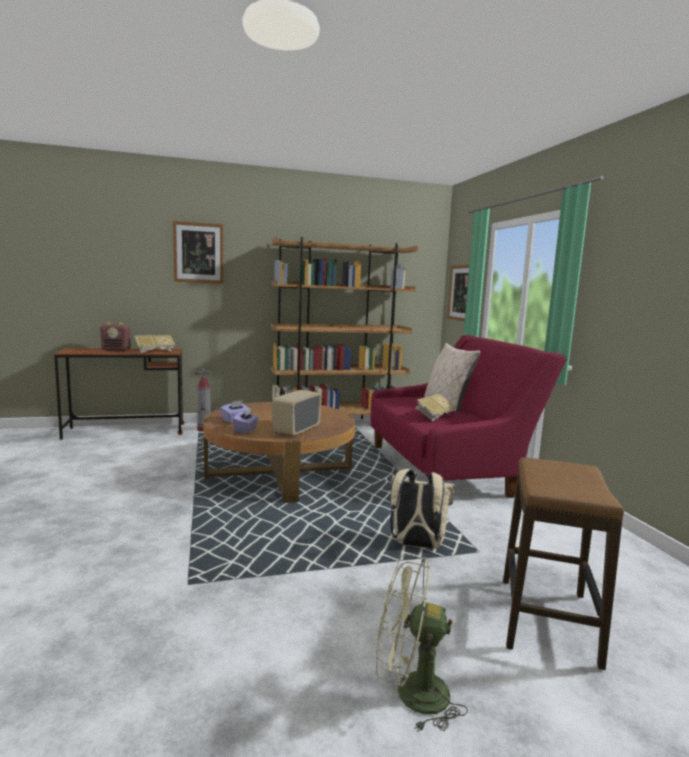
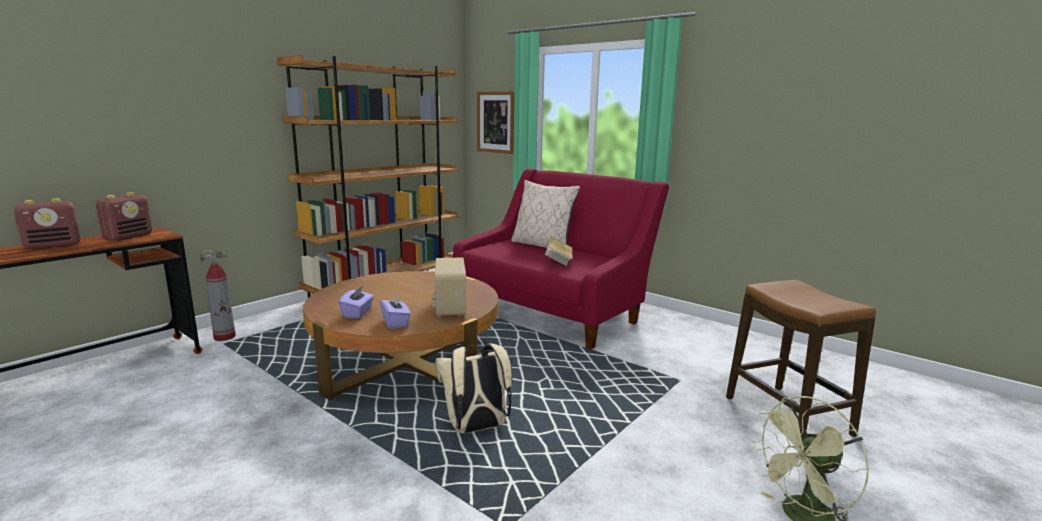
camera: 35 degrees left, 5 degrees up
(154, 351) = (129, 237): book -> radio
(198, 253) = (165, 76): picture -> none
(416, 545) = (633, 393): beige backpack -> beige backpack (476, 428)

